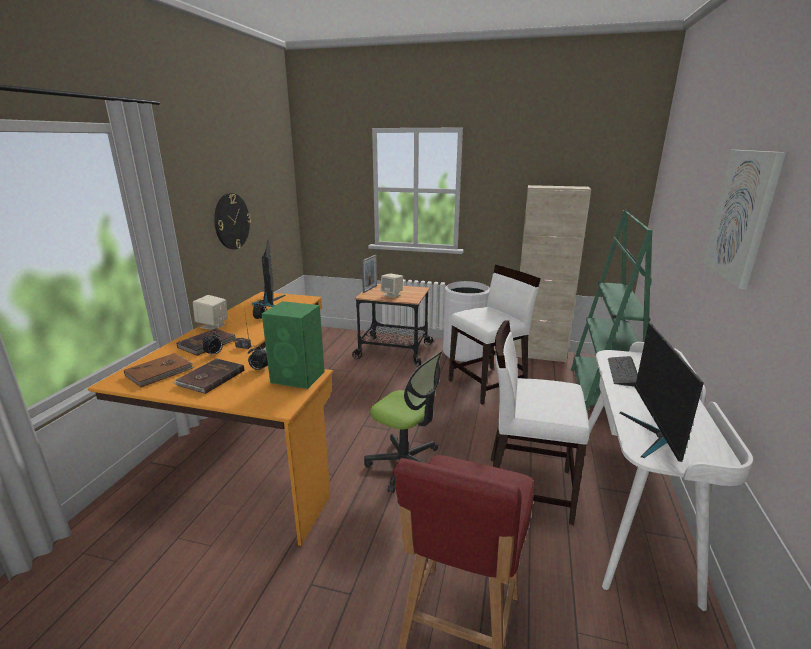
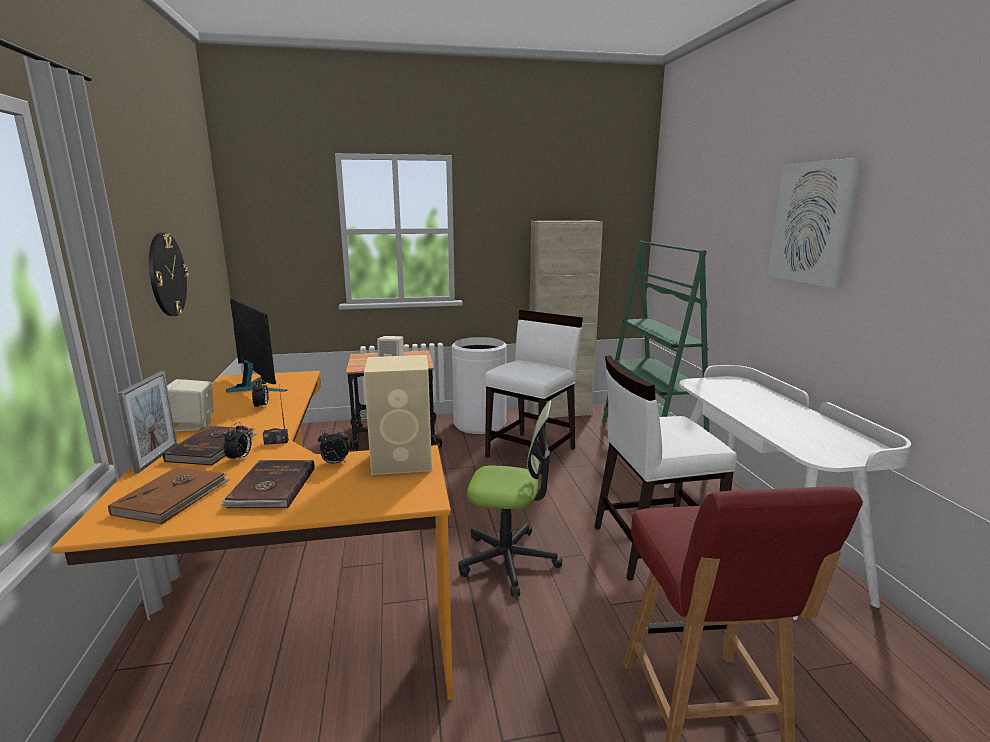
camera: 25 degrees left, 5 degrees down
(299, 377) = (404, 461): green speaker -> beige speaker
(370, 289) = (356, 360): picture frame -> picture frame (157, 458)
(623, 372) = (720, 395): keyboard -> none
(655, 436) = (809, 441): monitor -> none

